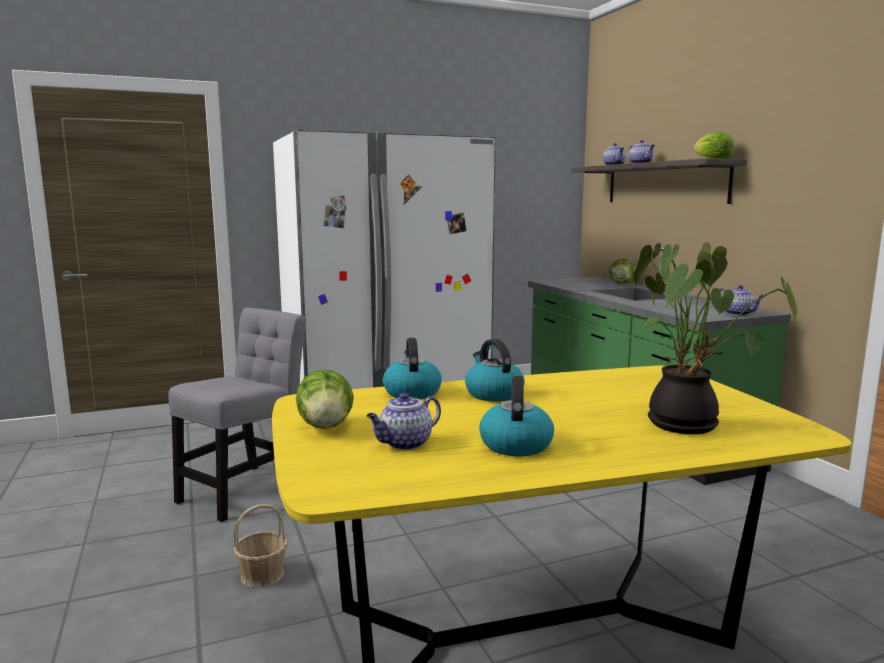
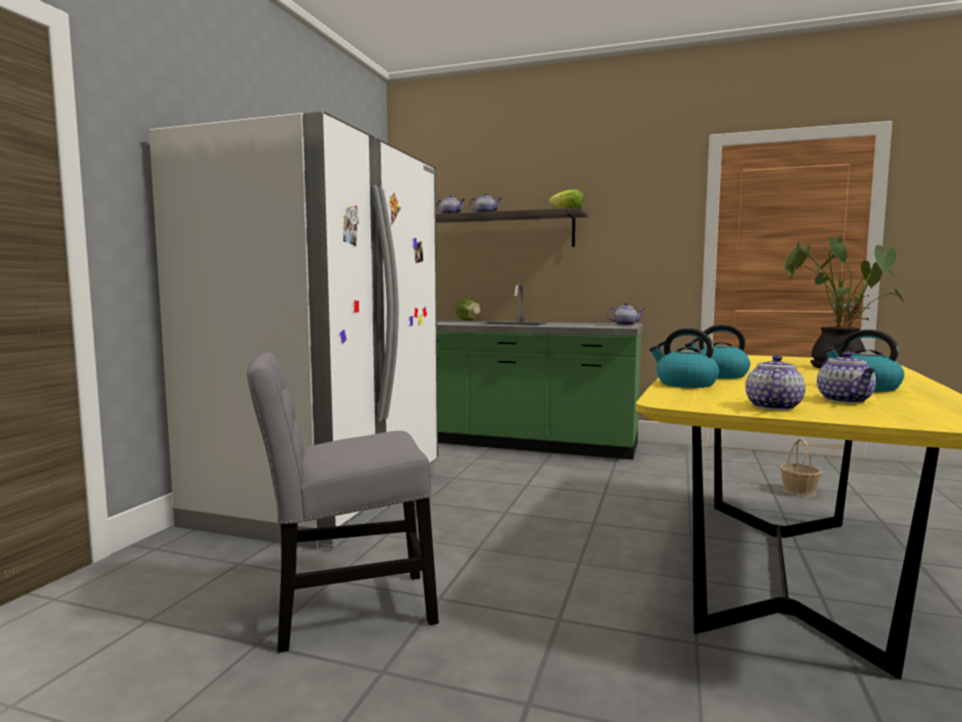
camera: 50 degrees left, 5 degrees down
(246, 489) = (345, 609): grey chair -> grey chair turned 90 degrees counterclockwise
(263, 575) = (578, 657): basket -> basket (799, 492)
(326, 426) = (772, 407): lettuce -> teapot

